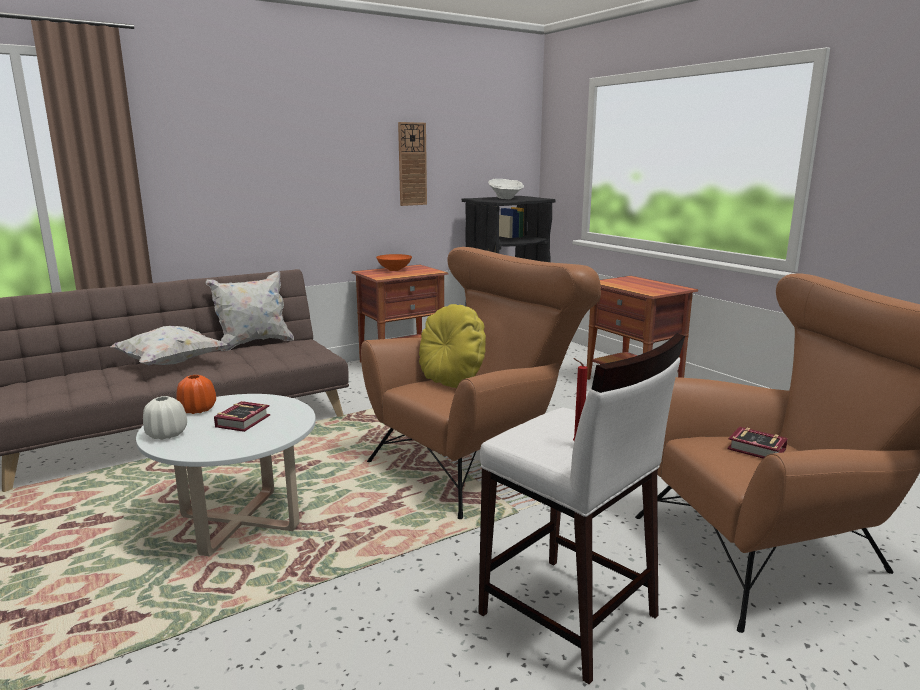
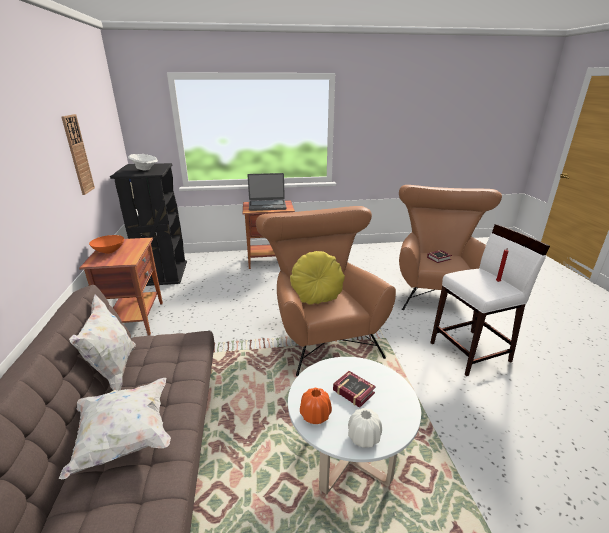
camera: 65 degrees left, 10 degrees up
(641, 284) = (267, 206): none -> laptop

